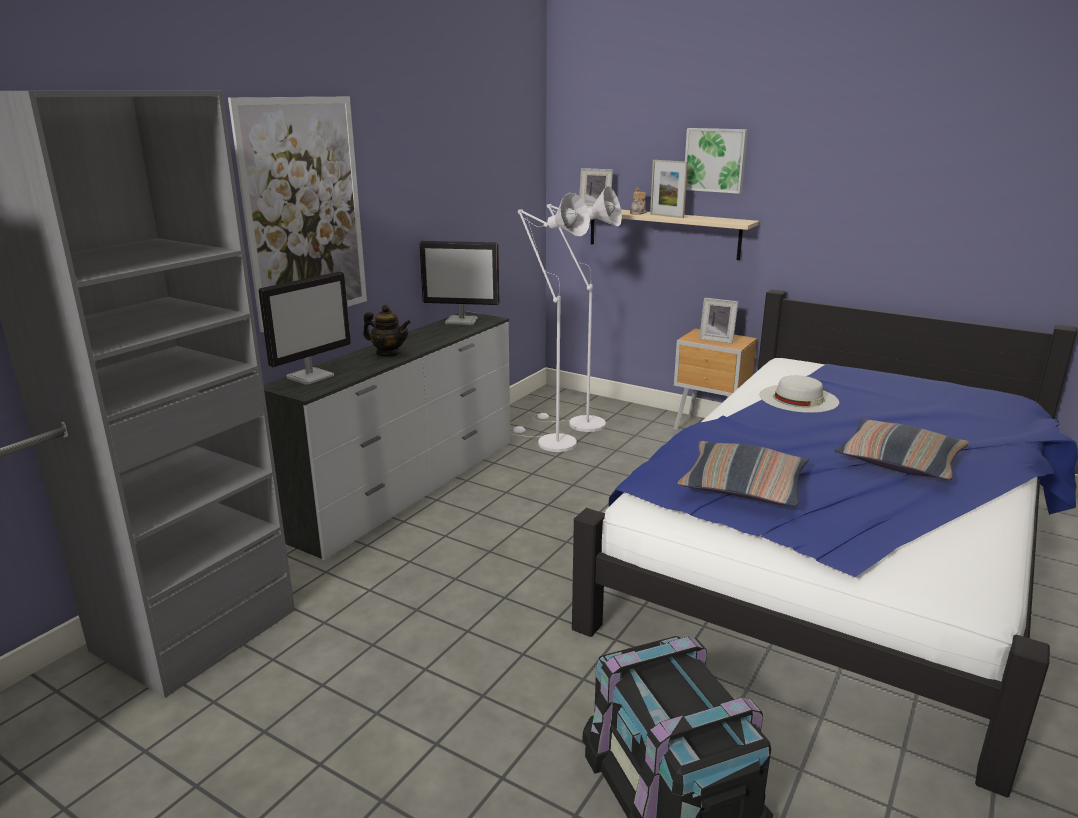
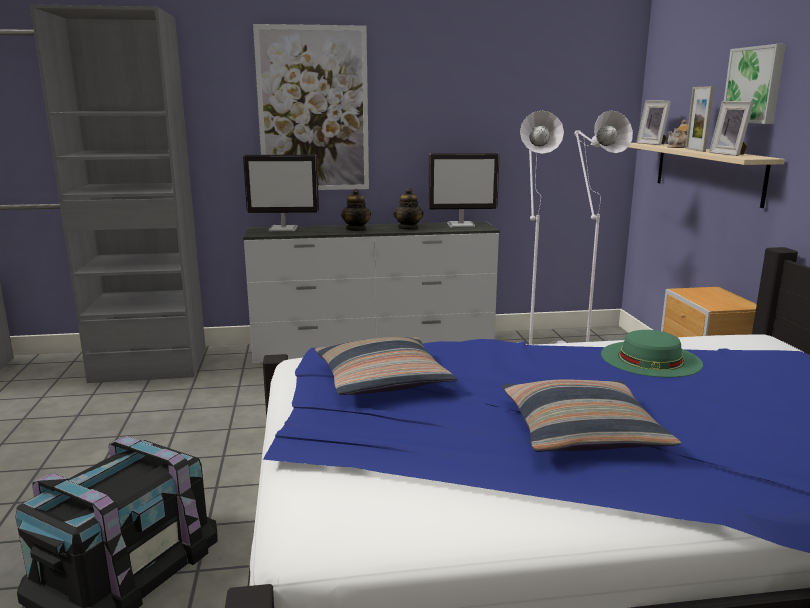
camera: 50 degrees right, 5 degrees down
(431, 338) = (408, 228): none -> teapot
(462, 321) = (461, 225): monitor -> monitor turned 60 degrees counterclockwise
(717, 339) = (711, 298): picture frame -> picture frame (730, 154)
(798, 398) = (650, 359): white hat -> green hat

